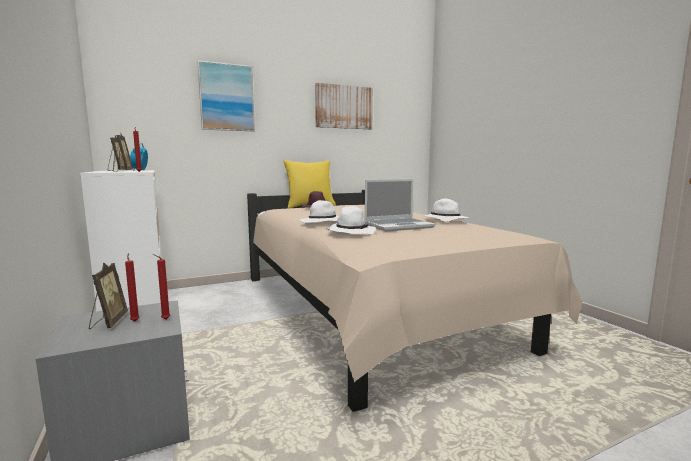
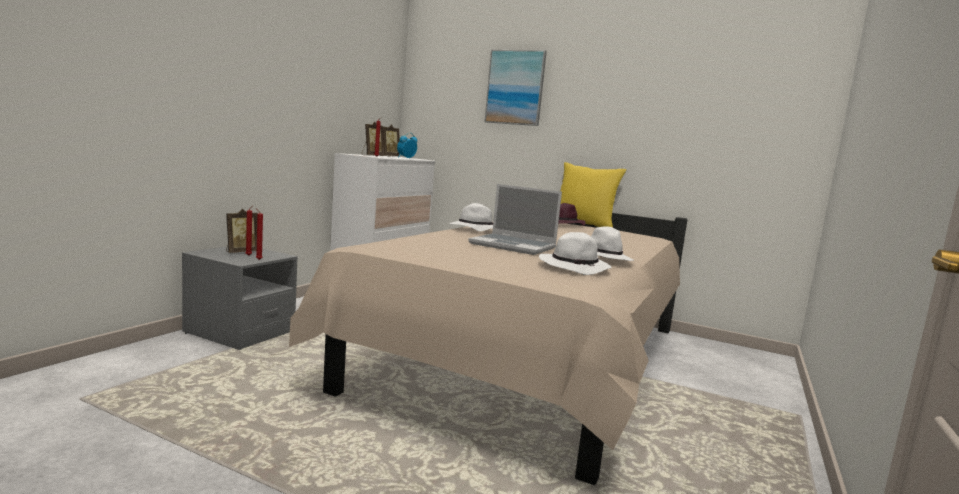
camera: 50 degrees right, 0 degrees up
(344, 107) = (665, 95): picture -> none
(350, 232) = (444, 237): white hat -> white hat (575, 267)

